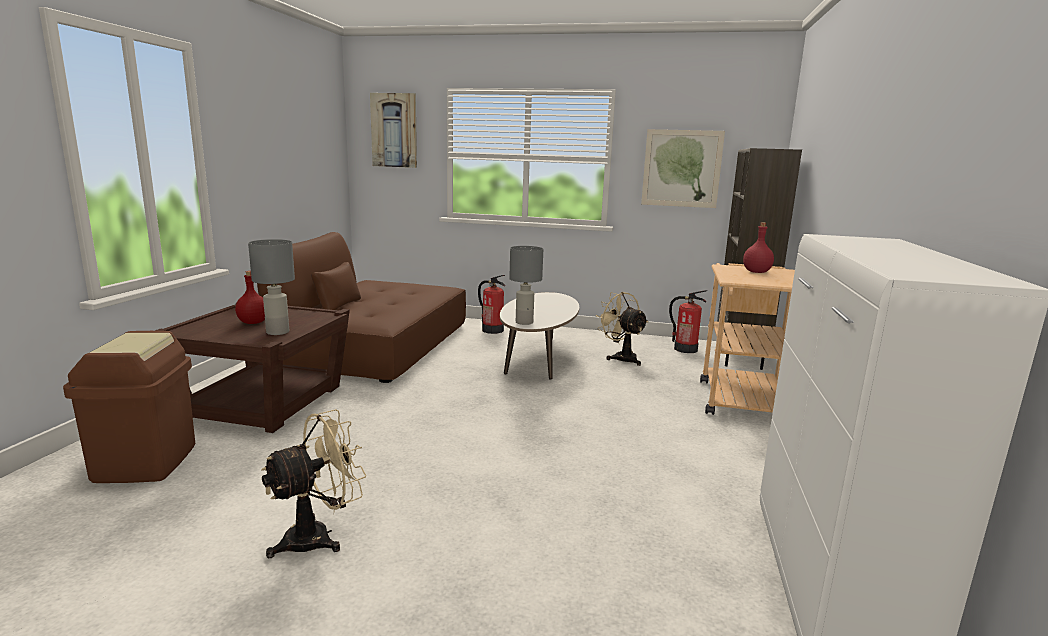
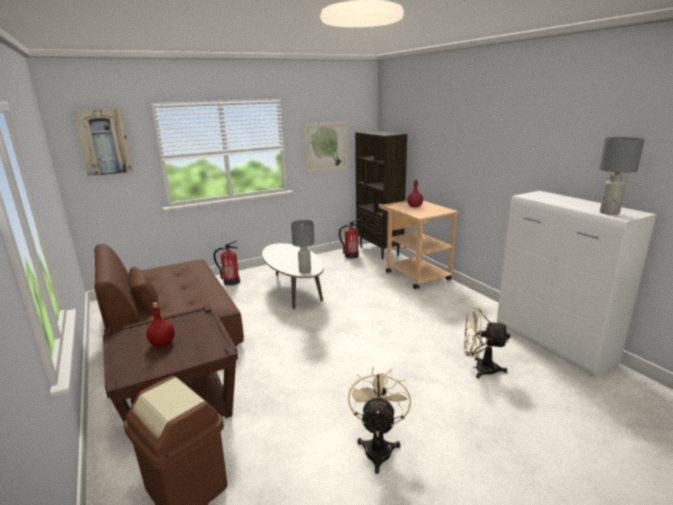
camera: 40 degrees left, 5 degrees up
(277, 332) = (203, 342): grey table lamp -> grey table lamp (609, 213)
(621, 357) = (332, 273): beige fan -> beige fan (479, 368)

